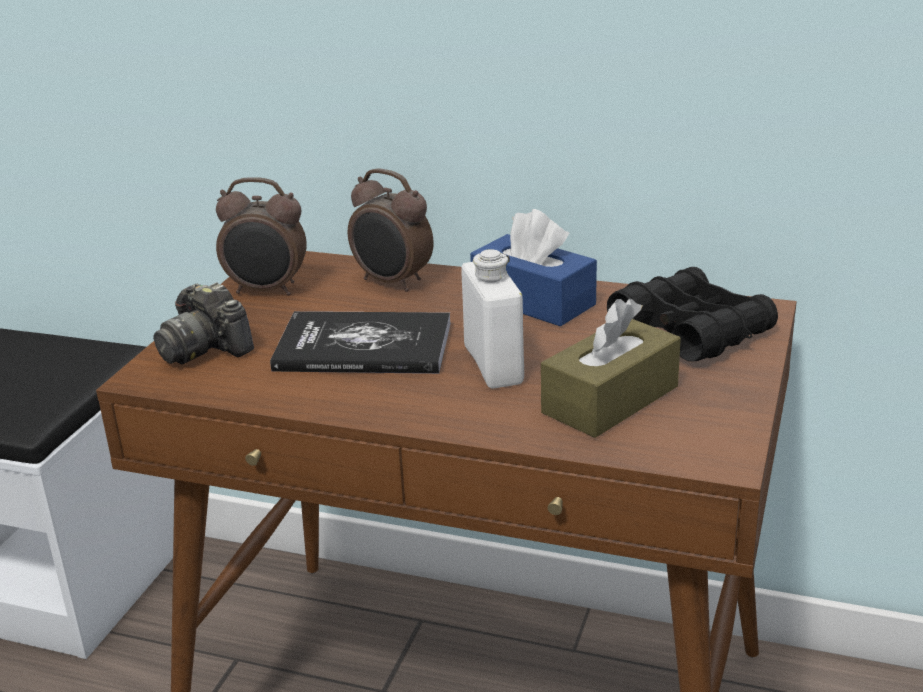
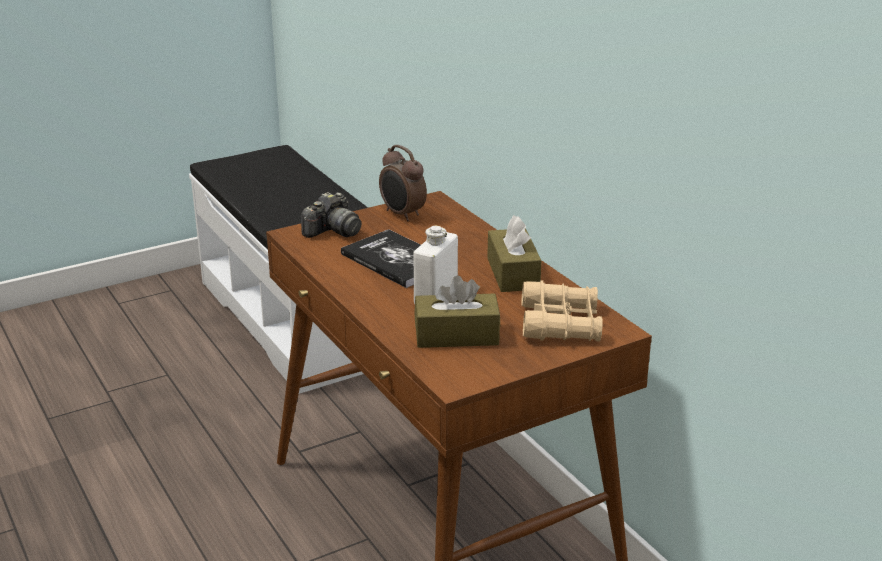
camera: 40 degrees right, 0 degrees up
(205, 348) = (333, 231): camera -> camera turned 135 degrees counterclockwise
(392, 283) = (464, 235): alarm clock -> none
(533, 301) = (513, 273): blue tissue box -> brown tissue box
(691, 330) = (560, 323): black binoculars -> beige binoculars

